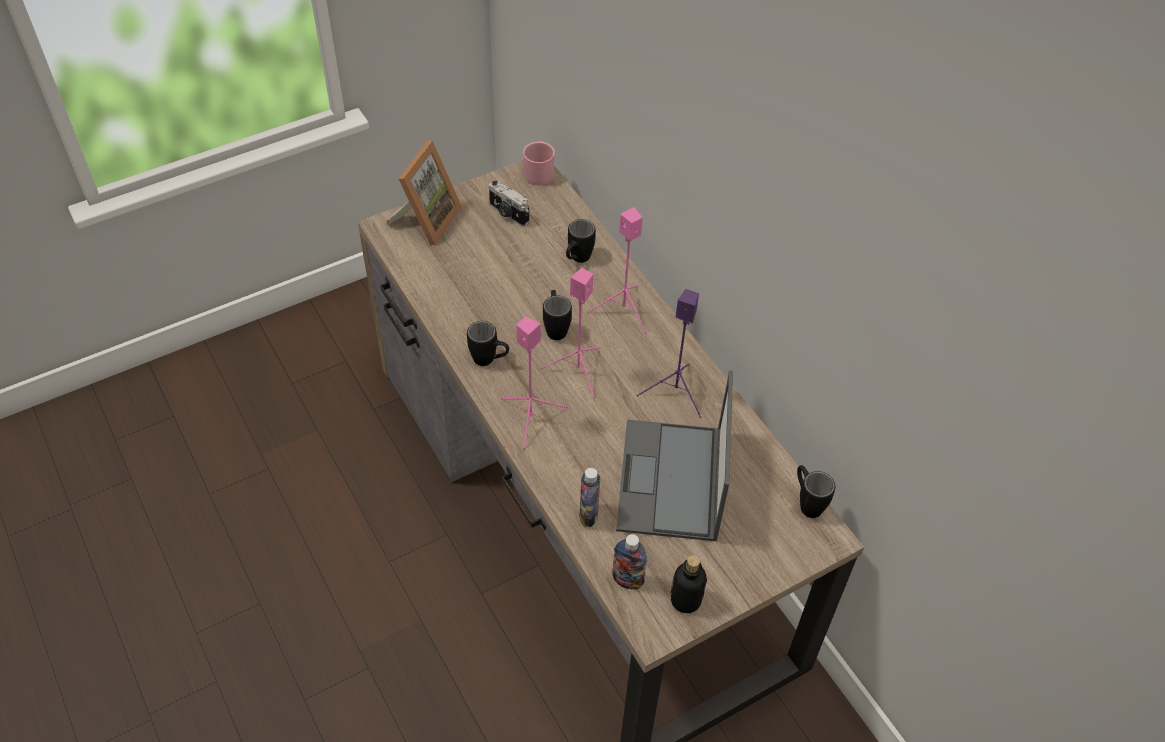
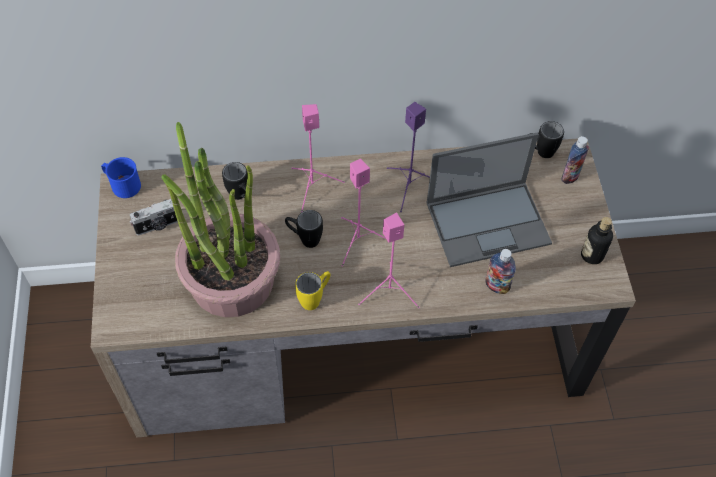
camera: 65 degrees left, 5 degrees up
(426, 220) = (125, 290): picture frame -> none
(477, 289) = (231, 279): none -> potted plant
(489, 360) = (315, 298): black mug -> yellow mug
(539, 171) = (122, 184): pink mug -> blue mug
(627, 580) = (563, 284): bottle -> bottle (570, 176)
(671, 481) = (489, 222): laptop -> laptop turned 45 degrees counterclockwise

